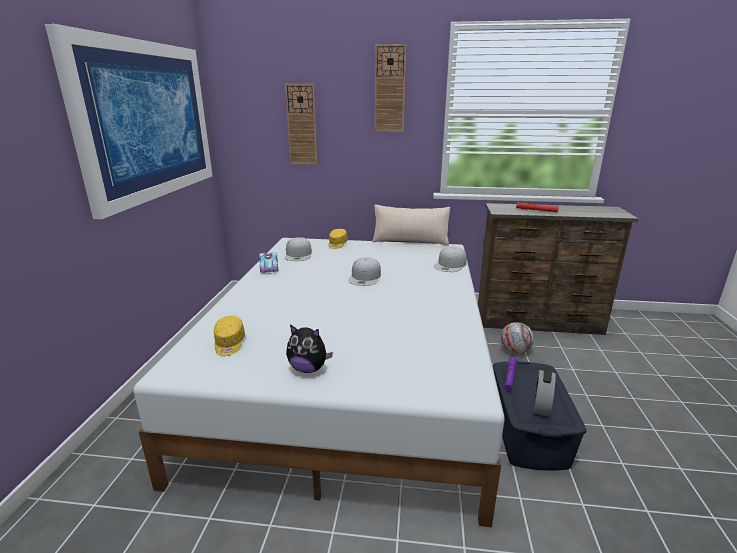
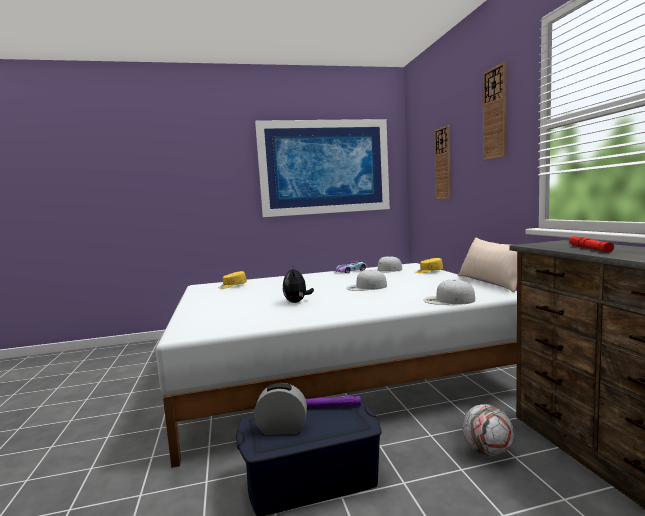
camera: 70 degrees right, 15 degrees down
(308, 369) = (209, 300): plush toy -> plush toy (297, 302)

